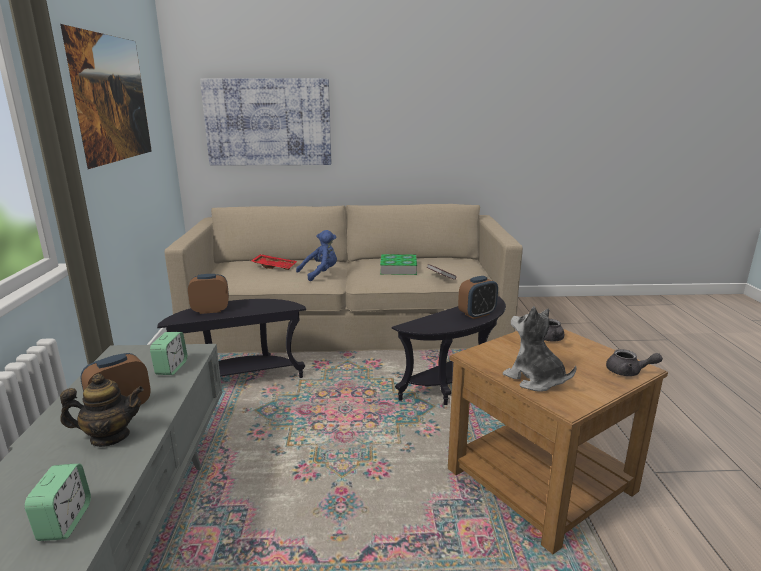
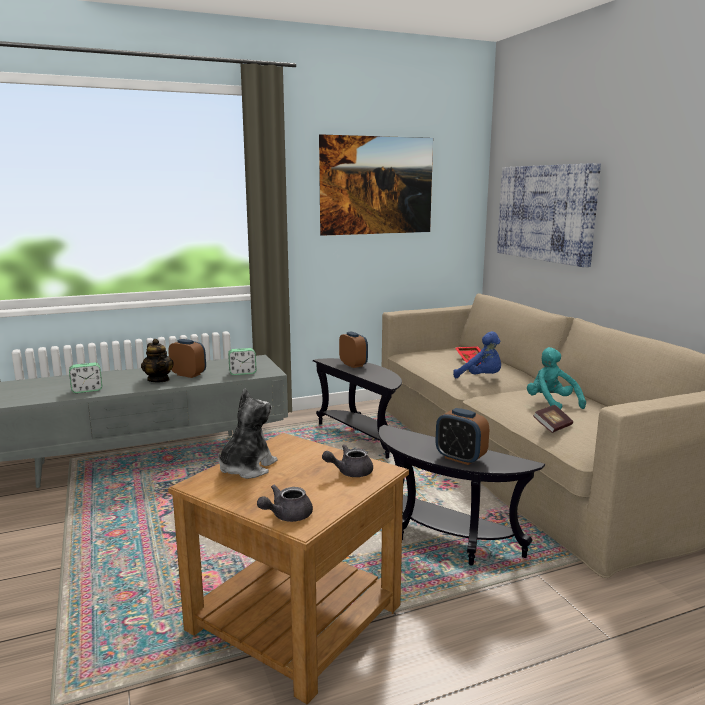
camera: 70 degrees right, 5 degrees down
(398, 268) = (551, 404): book -> turquoise plush toy
(628, 372) = (286, 516): grey teapot -> grey teapot turned 45 degrees clockwise

